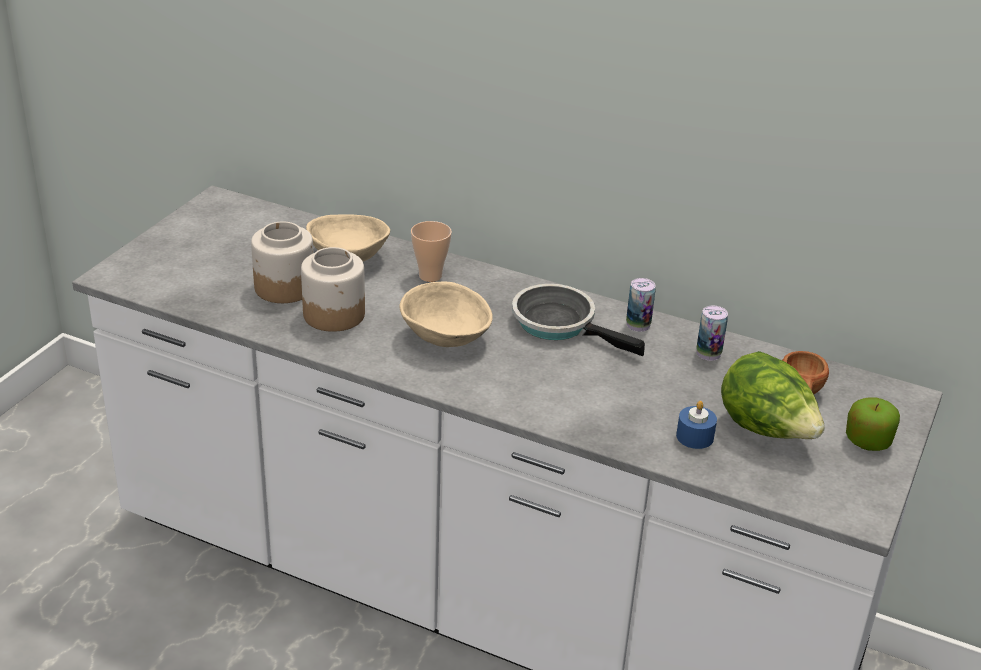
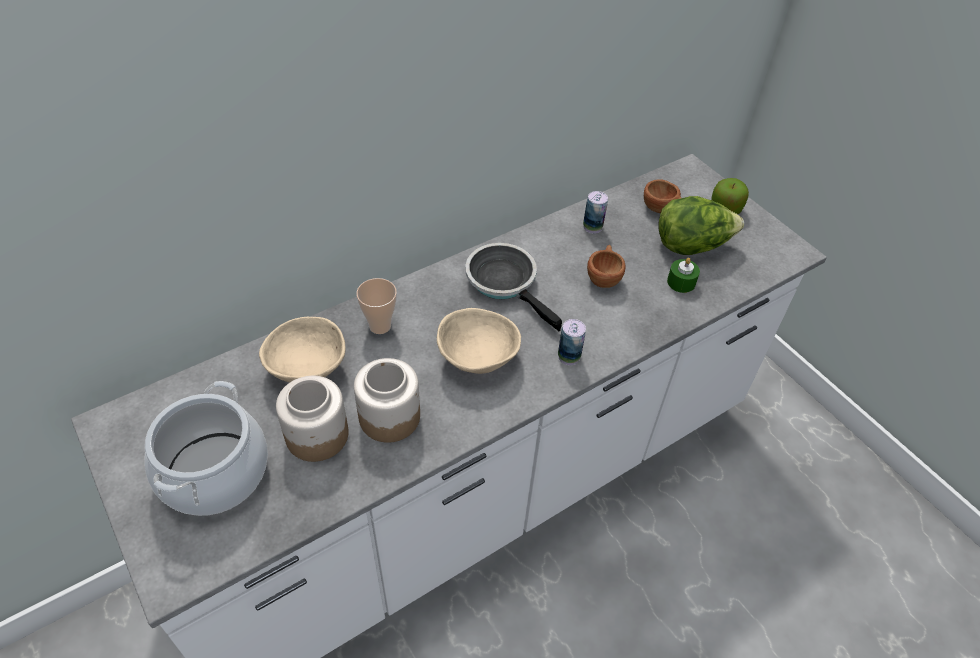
camera: 60 degrees left, 15 degrees up
(212, 257) = (215, 472): none -> cooking pot
(560, 324) = (505, 282): frying pan -> frying pan turned 75 degrees clockwise
(638, 325) = (535, 243): can -> can (569, 357)
(640, 381) = (603, 277): none -> brown cup
(694, 437) = (681, 282): blue candle -> green candle

